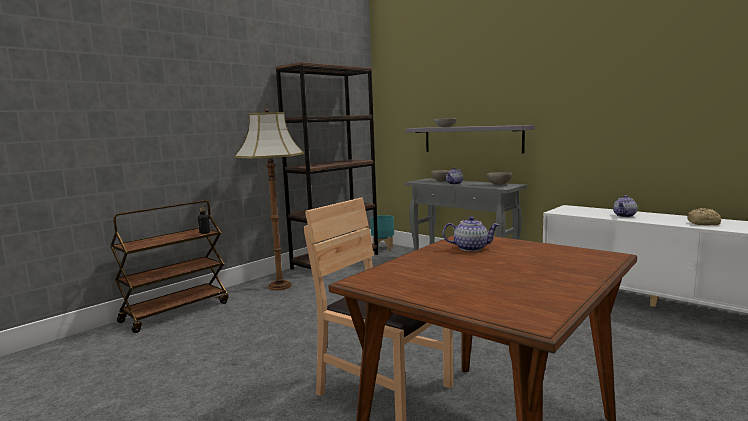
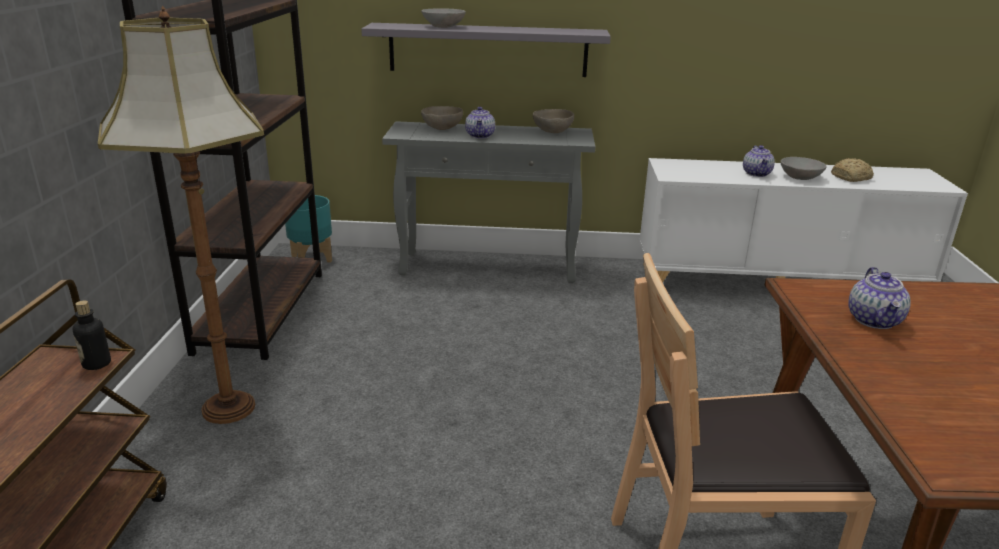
camera: 40 degrees left, 15 degrees up
(471, 248) = (875, 321): teapot -> teapot turned 135 degrees clockwise
(656, 219) = (800, 178): none -> grey bowl

